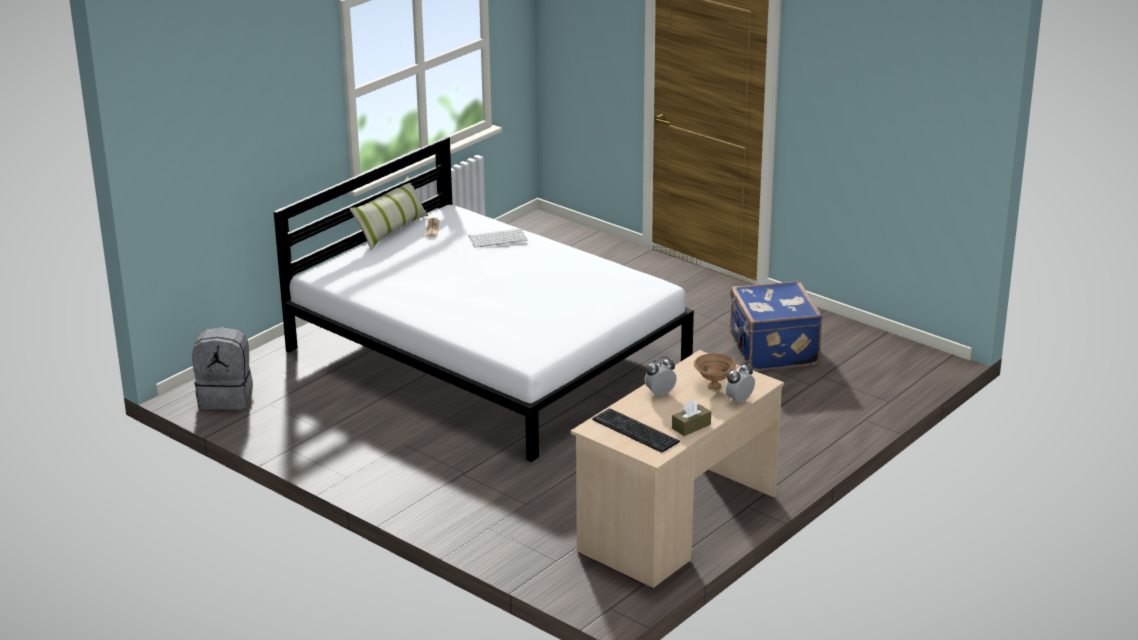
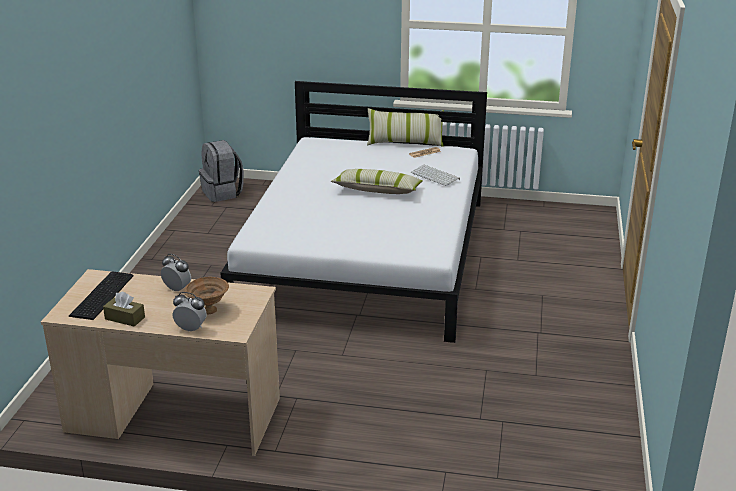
camera: 60 degrees right, 0 degrees up
(493, 274) = (377, 190): none -> pillow
(772, 350) = (519, 378): blue suitcase -> none

